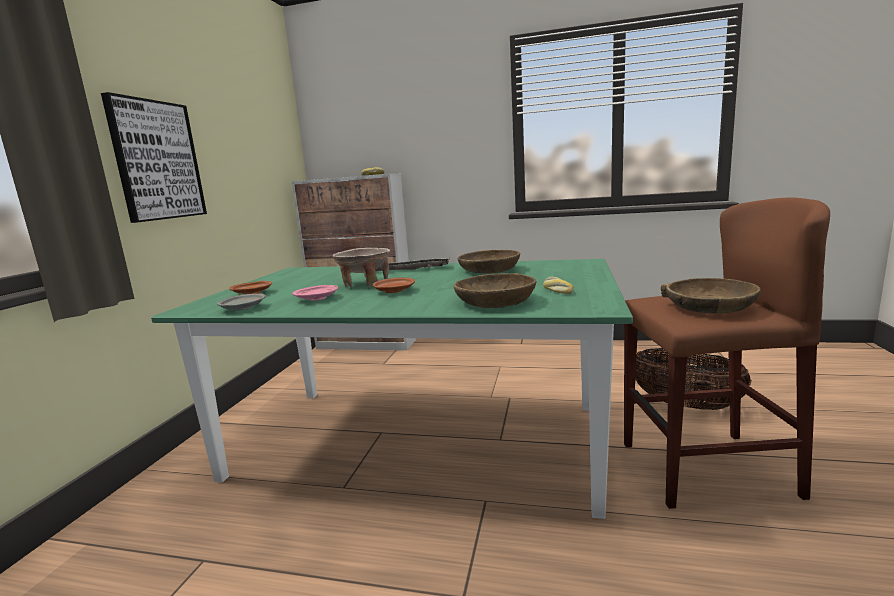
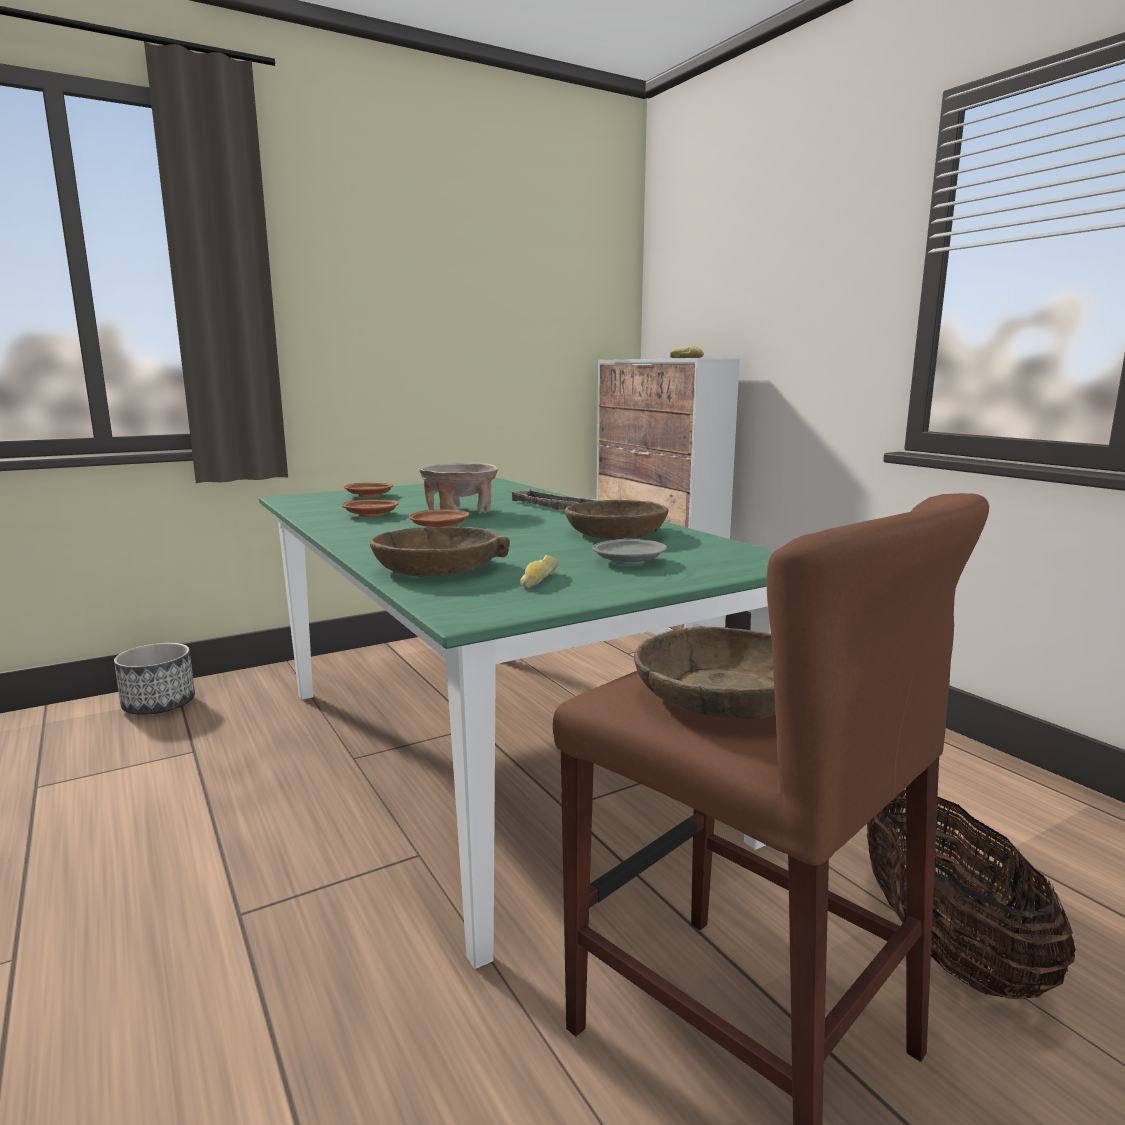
camera: 45 degrees right, 0 degrees up
(77, 560) = (159, 705): none -> planter
(156, 161) = (368, 328): picture -> none
(243, 308) = (309, 507): grey plate -> grey plate (629, 562)
(317, 298) = (371, 515): pink plate -> brown plate

